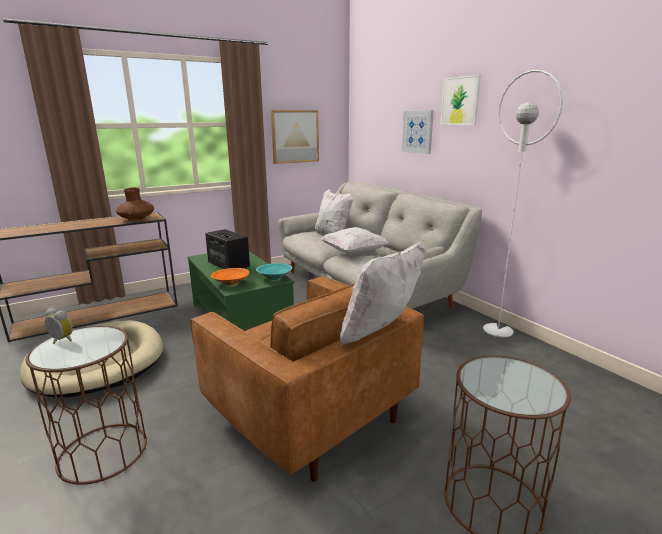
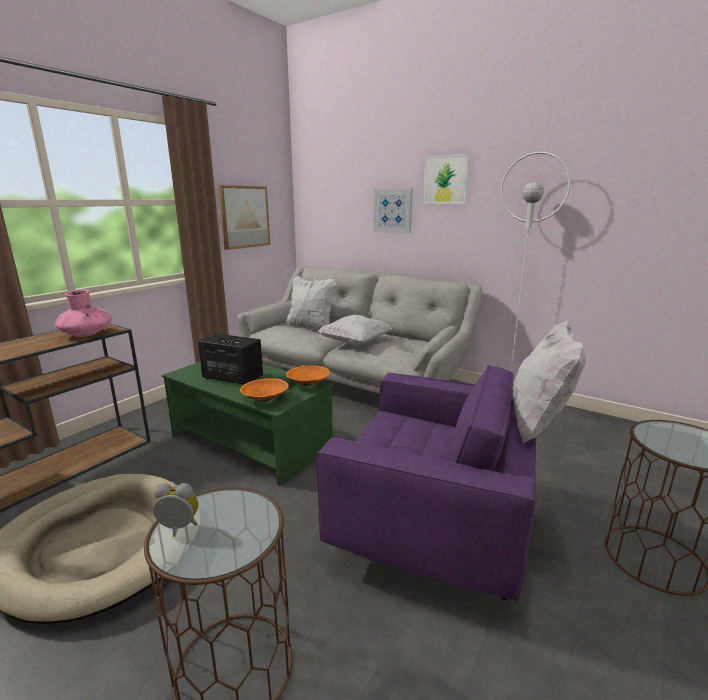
camera: 25 degrees left, 0 degrees up
(136, 219) = (87, 334): brown vase -> pink vase
(274, 278) = (308, 384): turquoise bowl -> orange bowl
(310, 415) = (432, 529): brown armchair -> purple armchair

